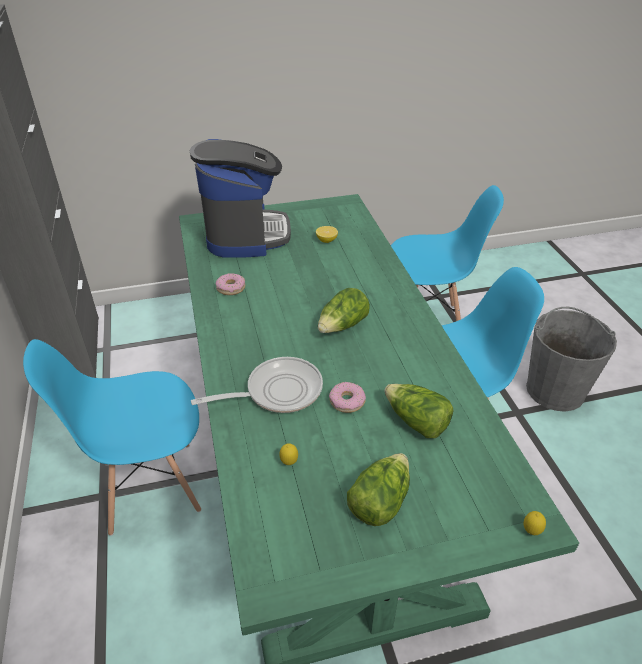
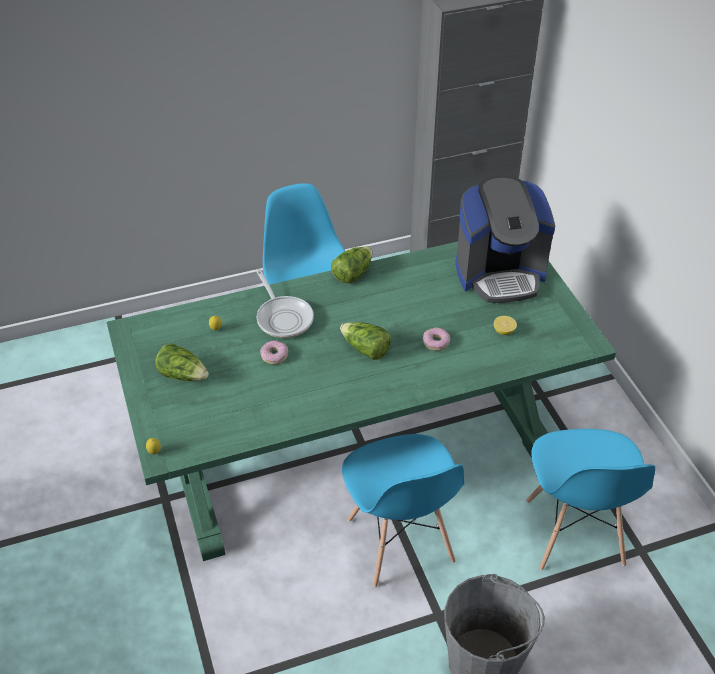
camera: 85 degrees right, 5 degrees up
(231, 288) = (409, 276): donut -> donut (435, 342)
(416, 422) = (254, 395): lettuce -> lettuce (352, 273)

